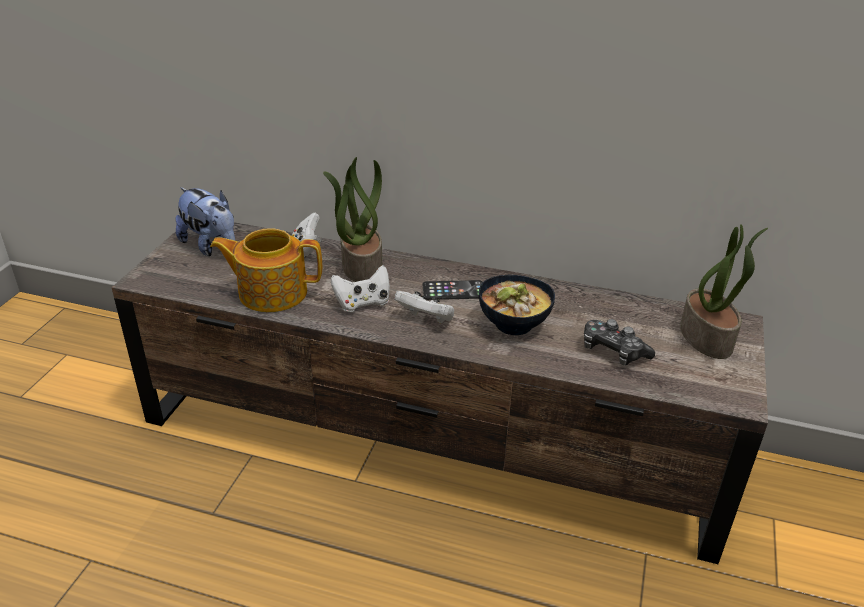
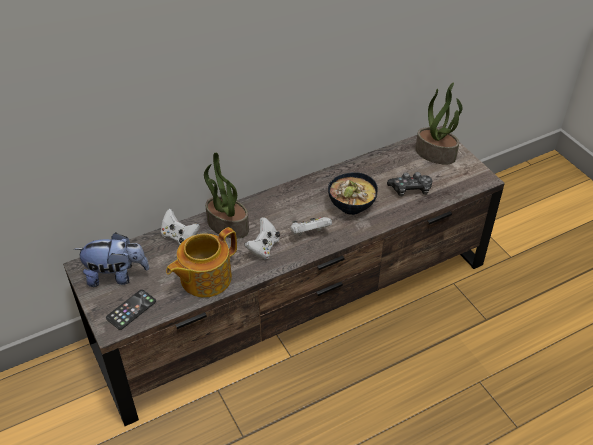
camera: 45 degrees left, 10 degrees up
(453, 291) = (297, 207): phone -> phone (131, 309)

